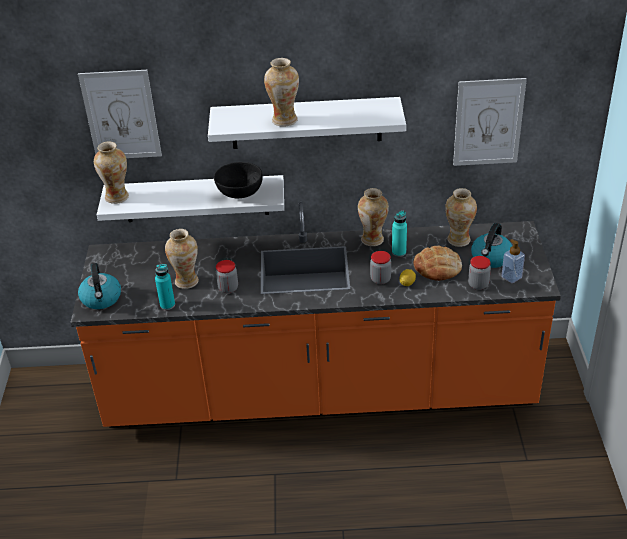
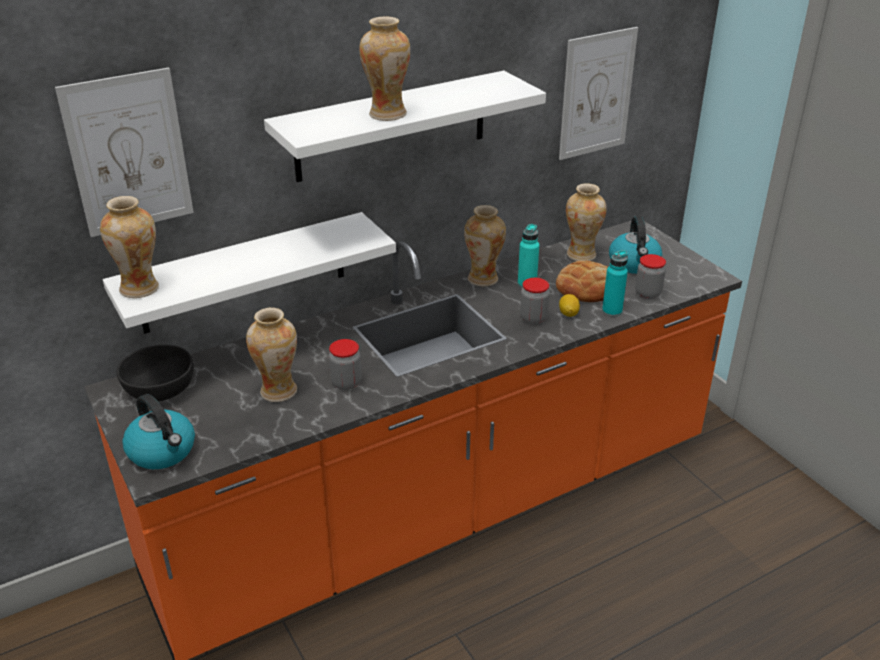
camera: 30 degrees left, 5 degrees down
(167, 305) = (275, 429): turquoise bottle -> turquoise bottle (612, 311)
(239, 190) = (320, 240): black bowl -> black bowl (159, 388)
(511, 277) = (674, 276): soap dispenser -> none

